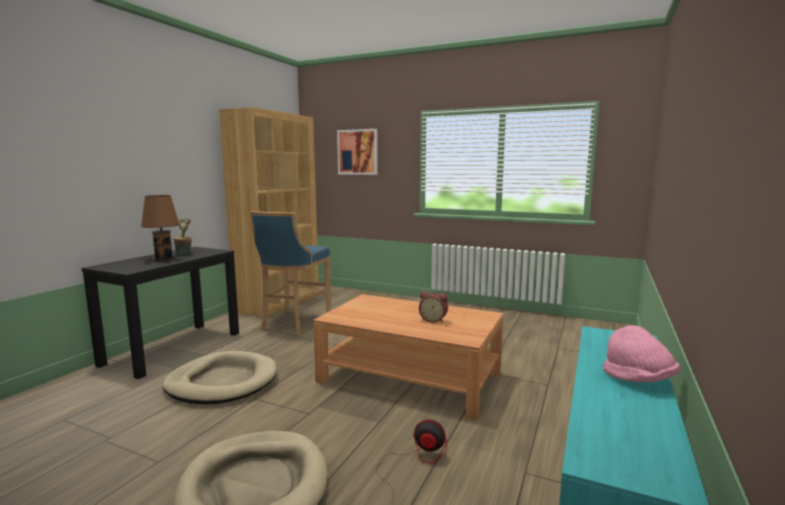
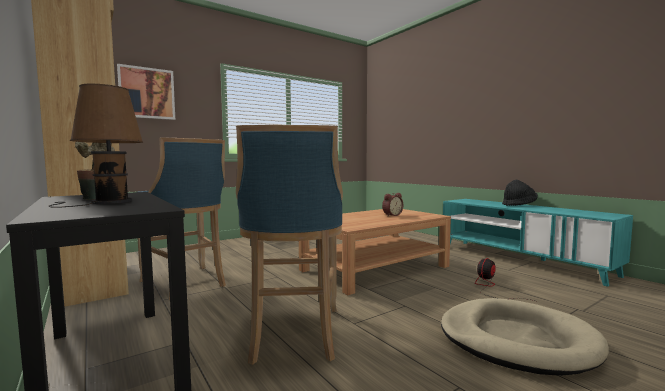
camera: 60 degrees left, 5 degrees down
(222, 382) = (293, 335): beige dog bed -> blue stool
(638, 380) = (519, 205): pink hat -> black hat

